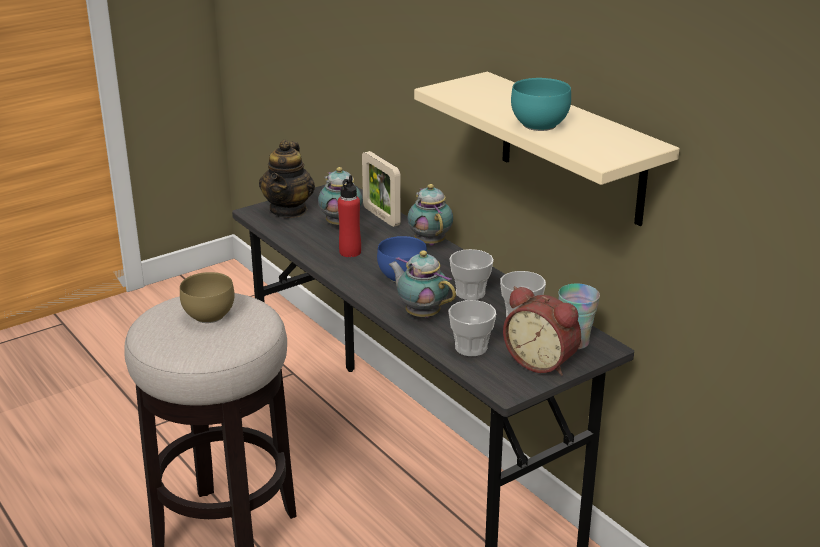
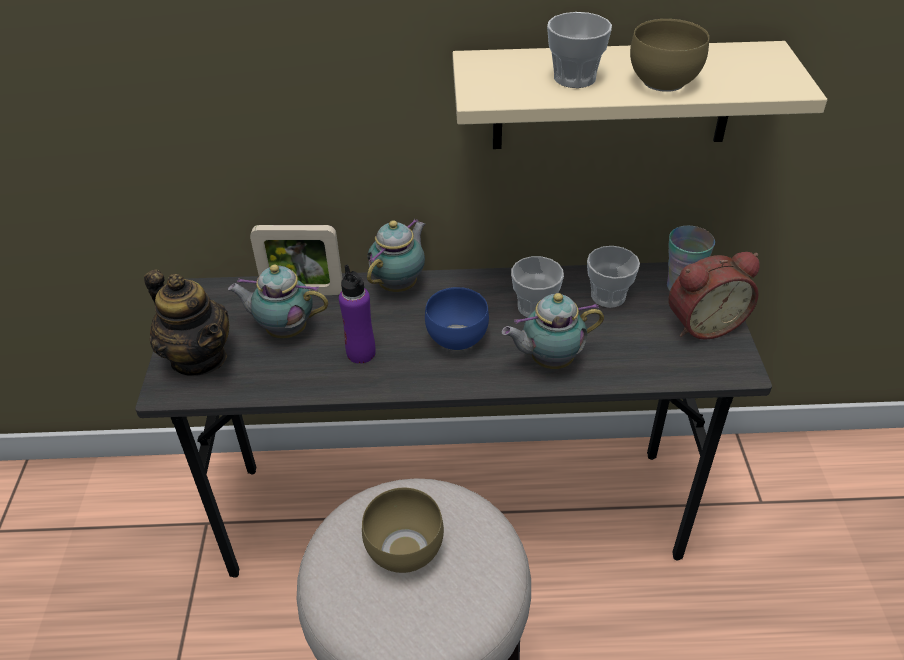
camera: 55 degrees left, 15 degrees up
(350, 252) = (361, 353): red bottle -> purple bottle
(429, 242) = (400, 285): teapot -> teapot turned 105 degrees clockwise
(471, 348) = (644, 357): cup -> cup (574, 78)
(540, 124) = (661, 81): turquoise bowl -> brown bowl

